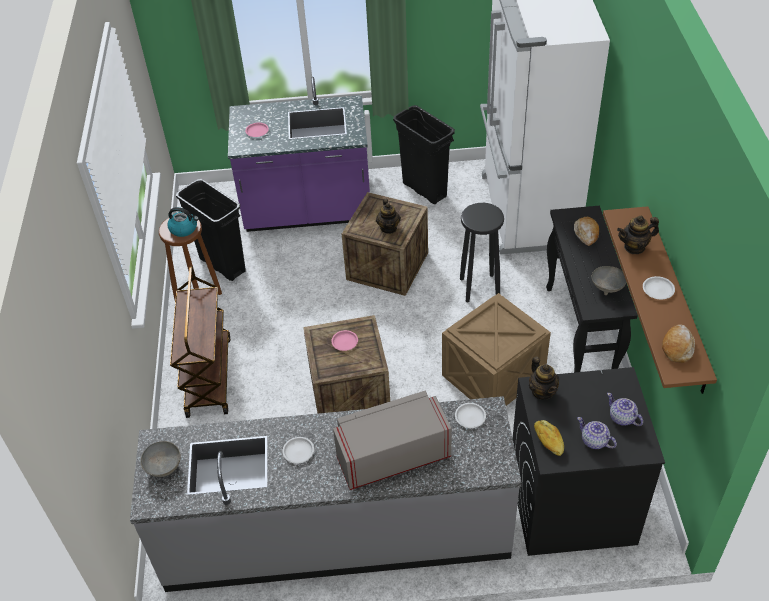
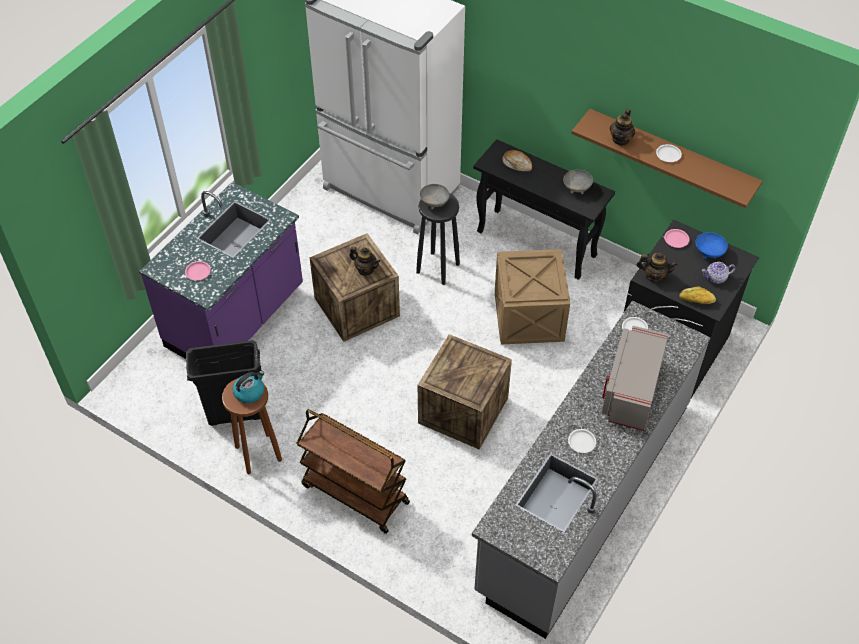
camera: 55 degrees left, 5 degrees up
(164, 468) = (525, 534): grey bowl -> grey bowl (435, 203)
(345, 342) = (459, 367): pink plate -> pink plate (676, 239)
(425, 190) = (298, 231): black trash can -> none
(622, 418) = (709, 253): teapot -> blue bowl
(677, 347) = (723, 179): bread -> none

